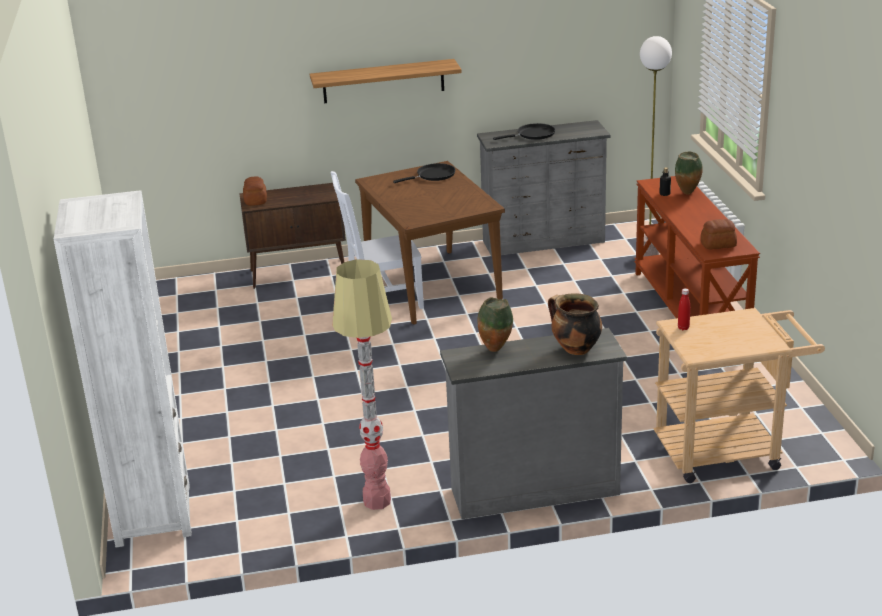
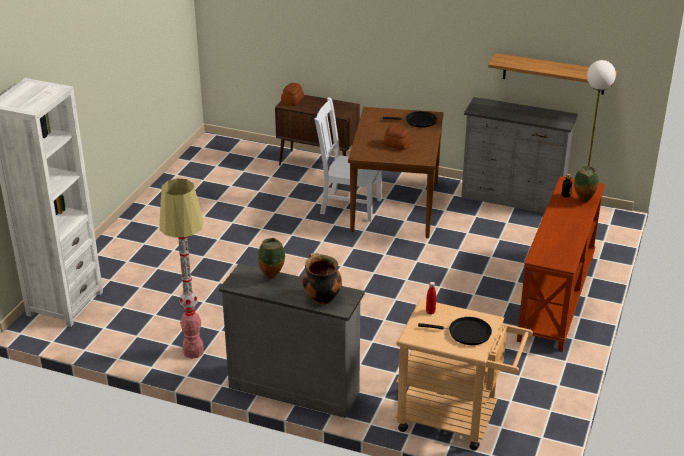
camera: 30 degrees right, 5 degrees up
(383, 81) = (404, 36): shelf -> shelf (554, 74)
(533, 135) = (512, 111): black frying pan -> black frying pan (466, 333)
(717, 244) = (550, 253): bread -> bread (396, 145)

